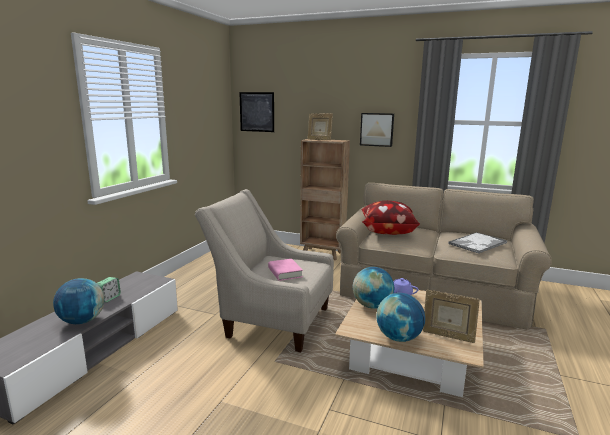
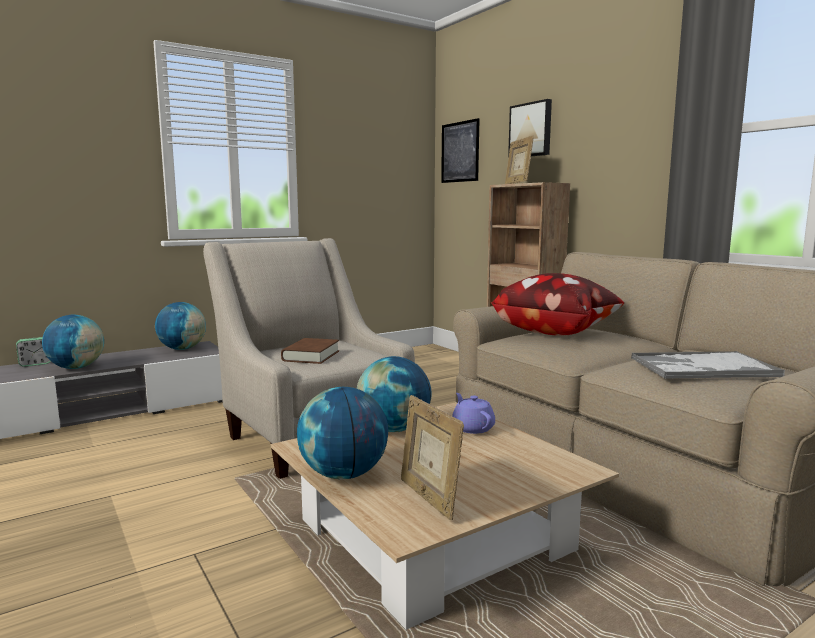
camera: 35 degrees right, 5 degrees down
(109, 298) = (136, 356): alarm clock -> alarm clock (35, 364)
(132, 283) = (182, 349): none -> globe
(285, 272) = (311, 356): pink book -> brown book
(377, 129) = (614, 160): picture -> picture (531, 130)

